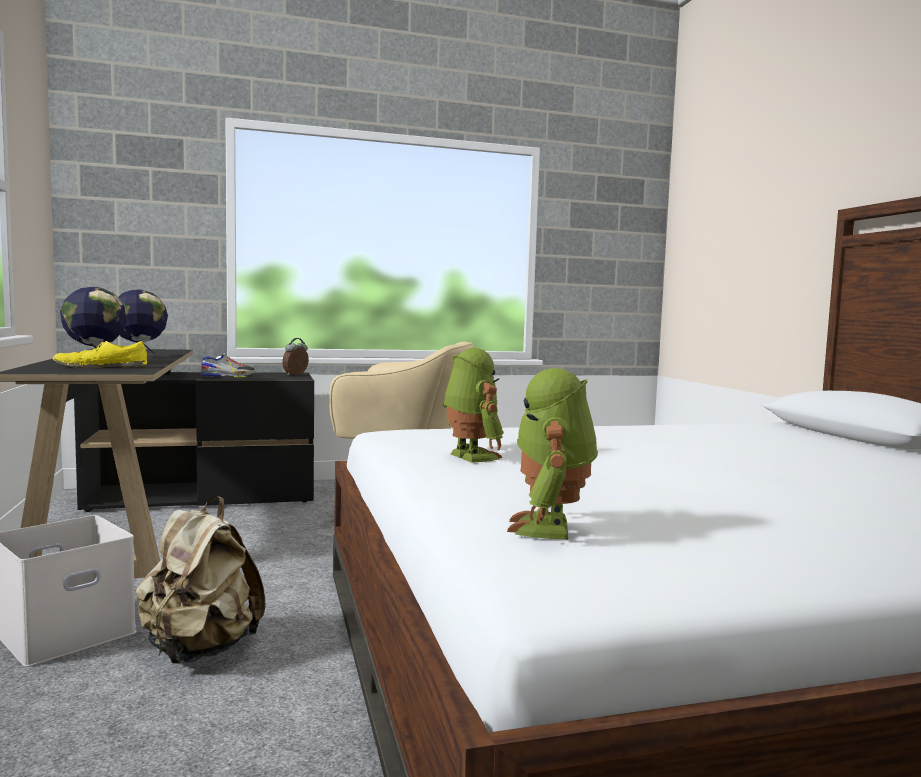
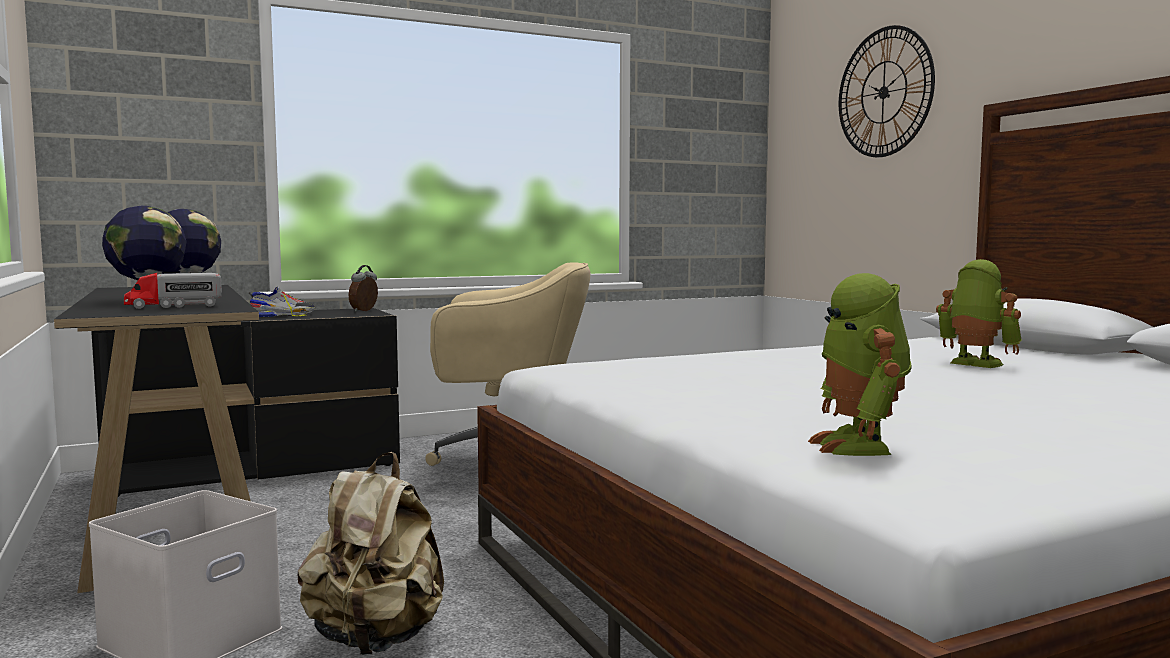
camera: 10 degrees left, 0 degrees up
(101, 367) = (174, 306): yellow shoe -> toy truck
(469, 457) = (679, 386): toy robot -> toy robot (974, 364)
(758, 198) = (884, 92): none -> wall clock

